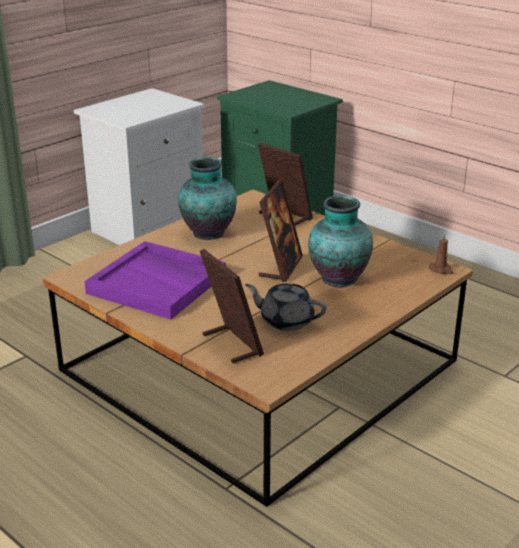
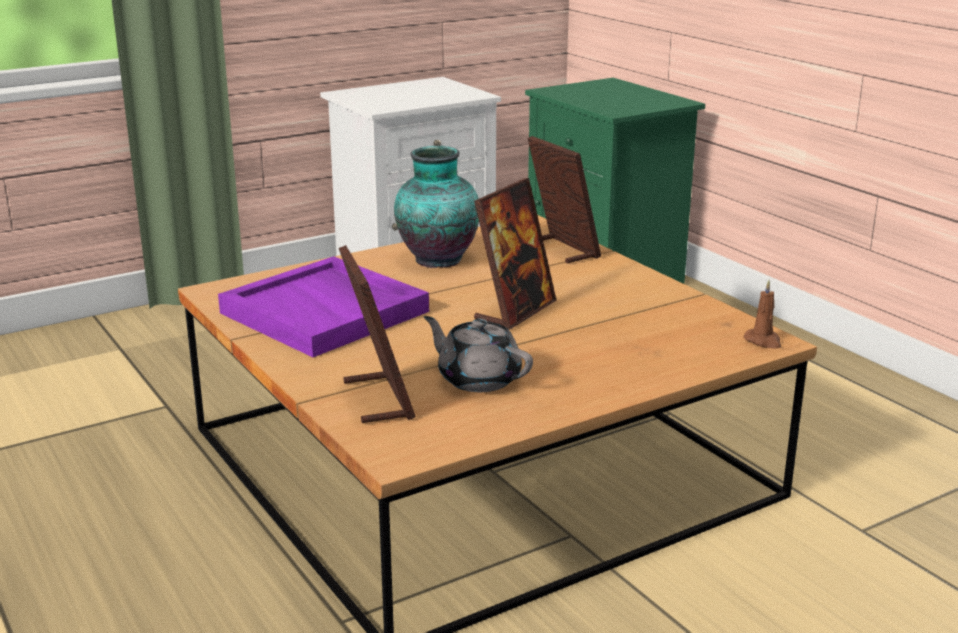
camera: 15 degrees right, 5 degrees down
(337, 279) = (590, 335): vase -> none

